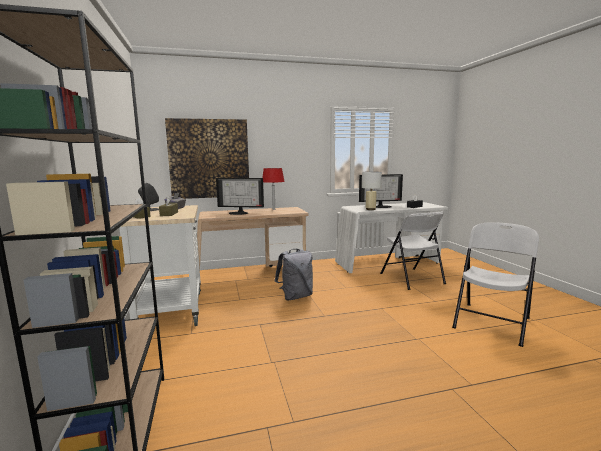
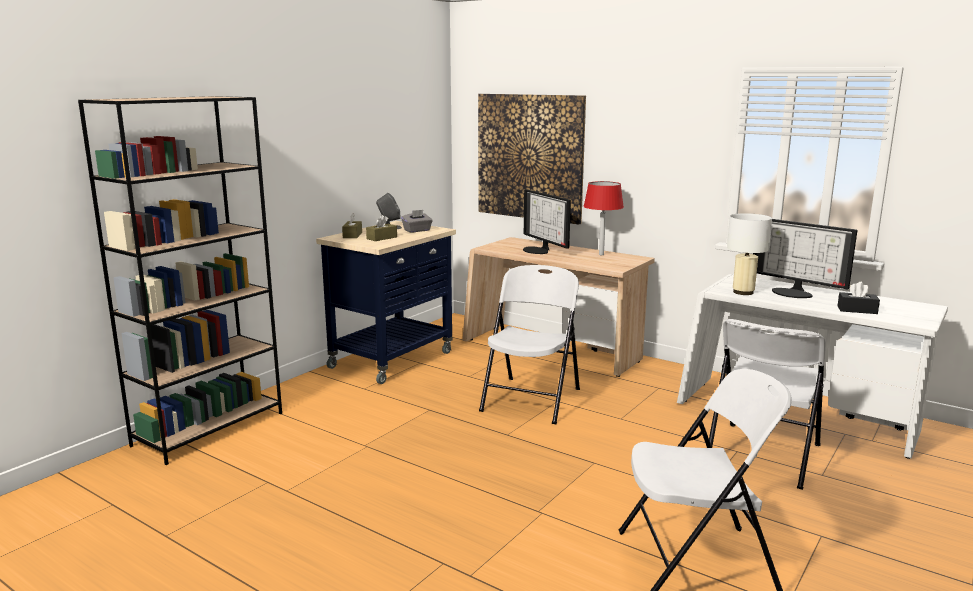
camera: 50 degrees right, 5 degrees up
(170, 310) = (391, 359): white cart -> blue cart
(296, 296) = (531, 400): grey backpack -> white chair

